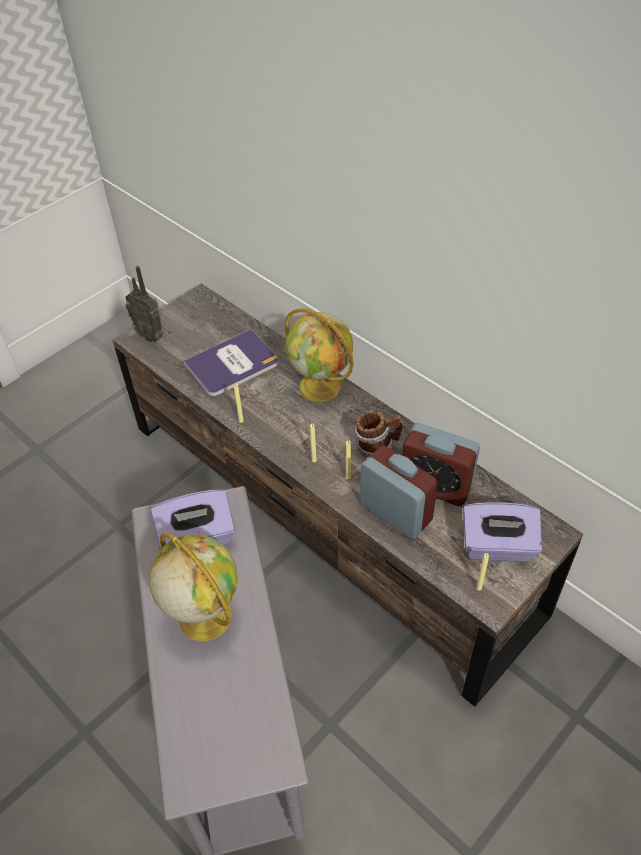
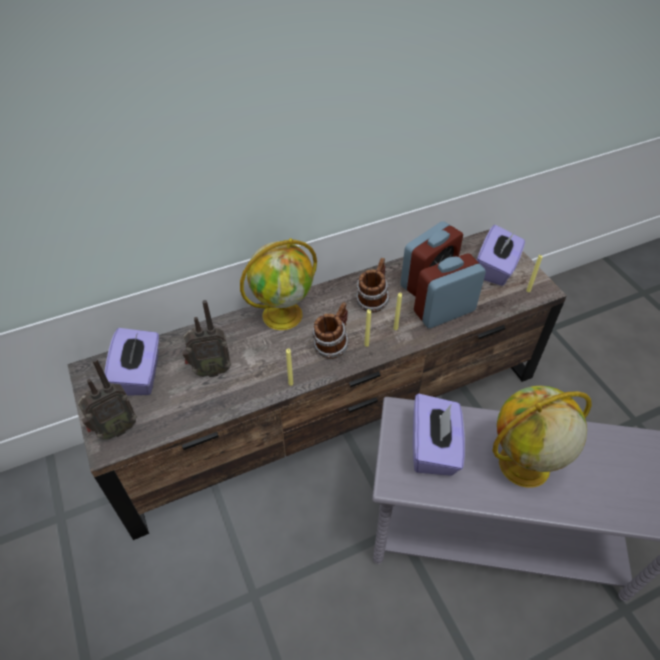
camera: 70 degrees left, 0 degrees up
(208, 325) = (140, 374): none -> purple tissue box
(232, 364) = (210, 370): book -> radio
(300, 434) = (332, 345): none -> mug

